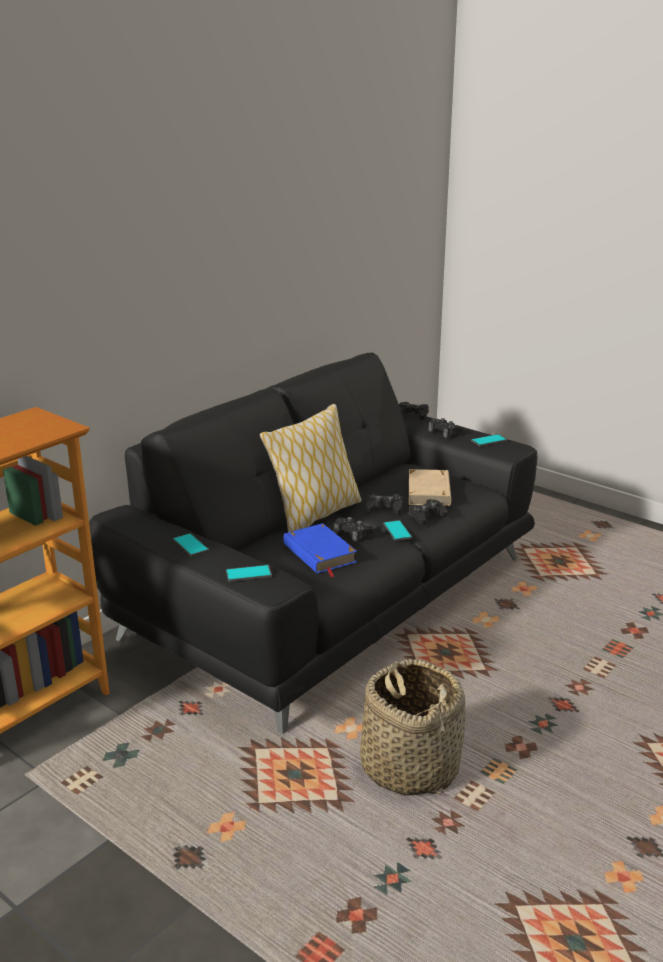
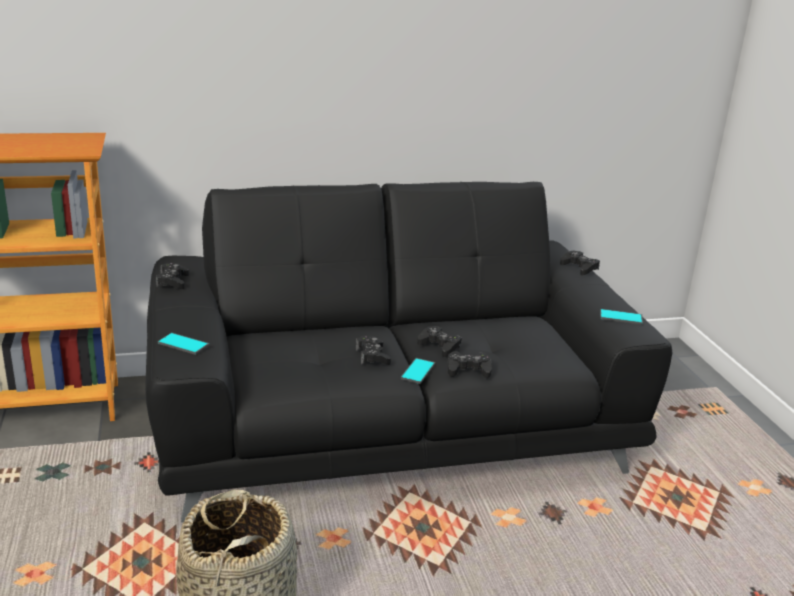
camera: 35 degrees right, 0 degrees up
(190, 545) = (184, 304): phone -> none
(314, 515) = (367, 328): pillow -> none
(319, 553) = (313, 361): blue book -> none
(429, 492) = (510, 349): beige book -> none
(444, 432) = (586, 293): black game controller -> black game controller (173, 281)

